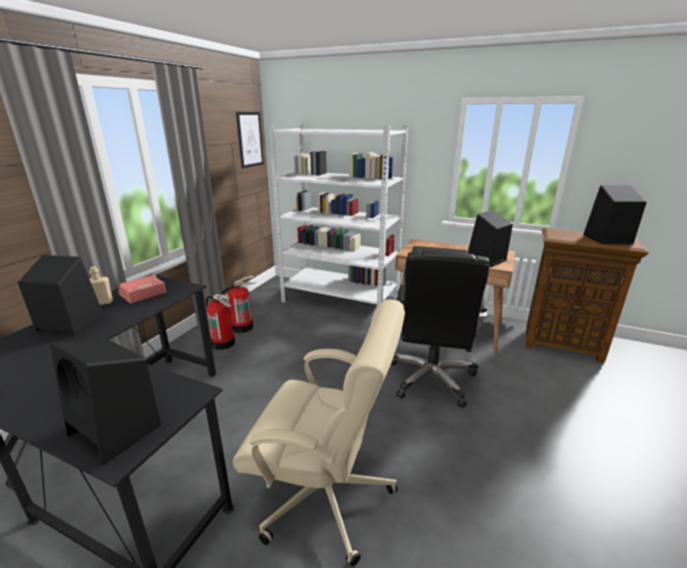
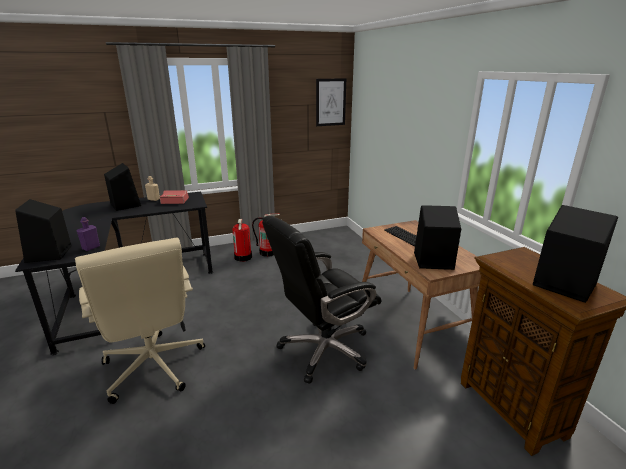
camera: 45 degrees right, 0 degrees up
(170, 388) = (91, 247): none -> purple bottle
(340, 300) = (361, 262): white bookcase -> none

